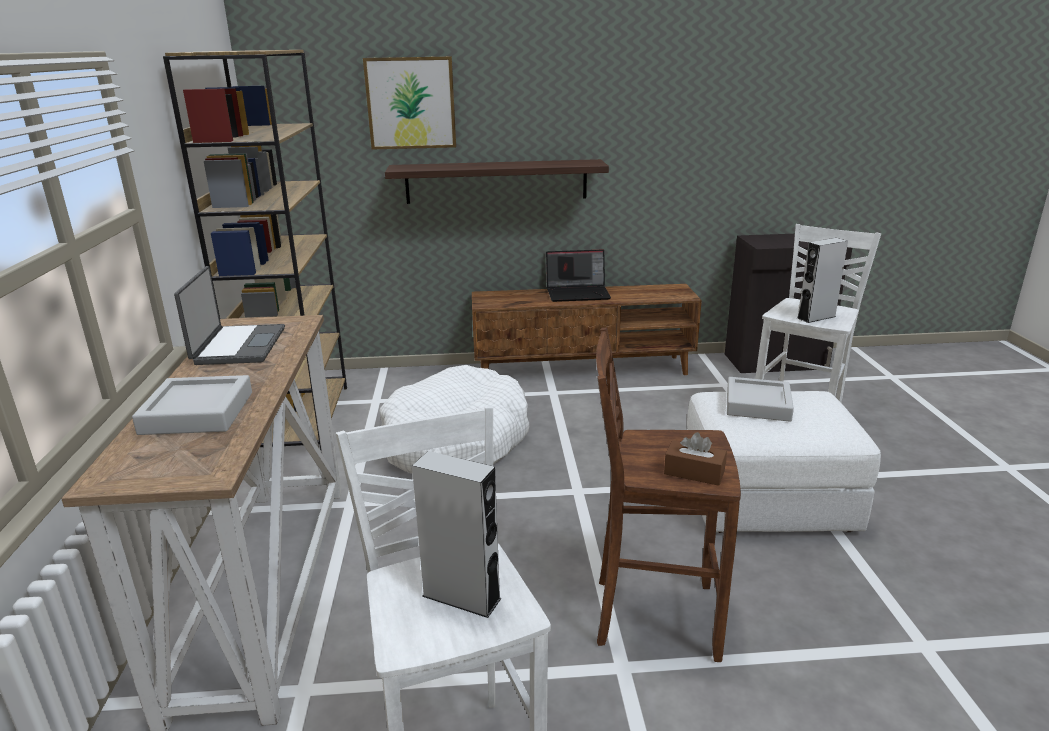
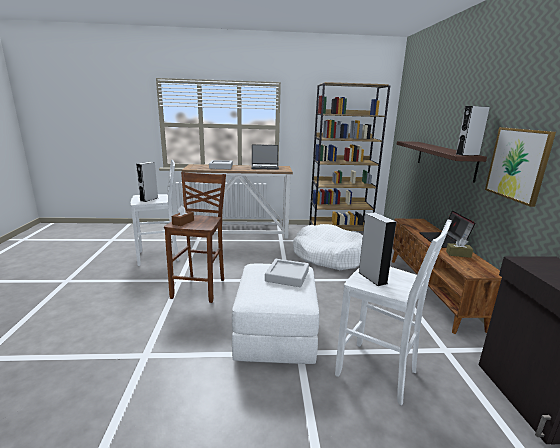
camera: 90 degrees right, 5 degrees down
(411, 103) = (429, 111): picture -> picture (518, 164)
(588, 162) = (467, 154): none -> grey speaker
(628, 293) = (458, 254): none -> brown tissue box

